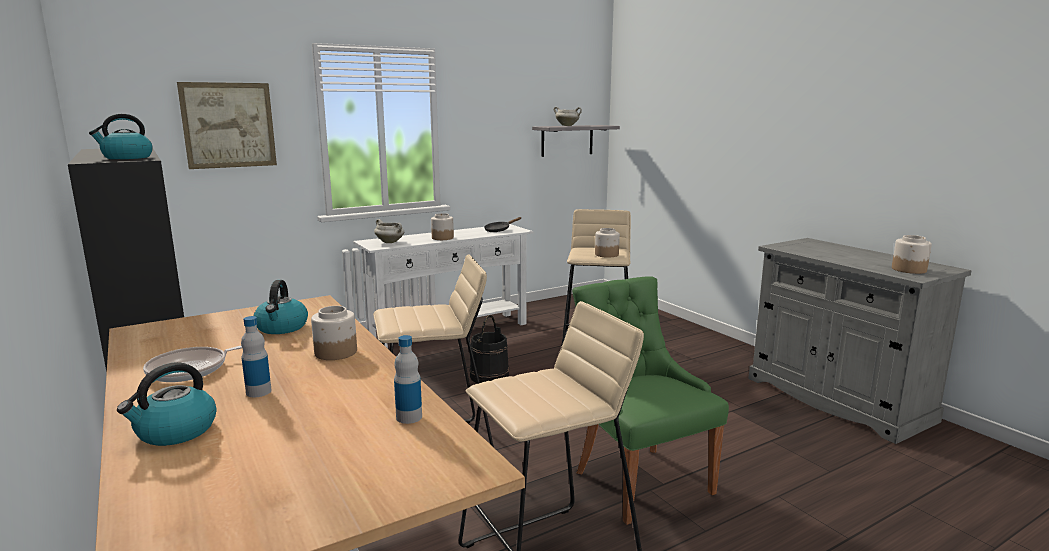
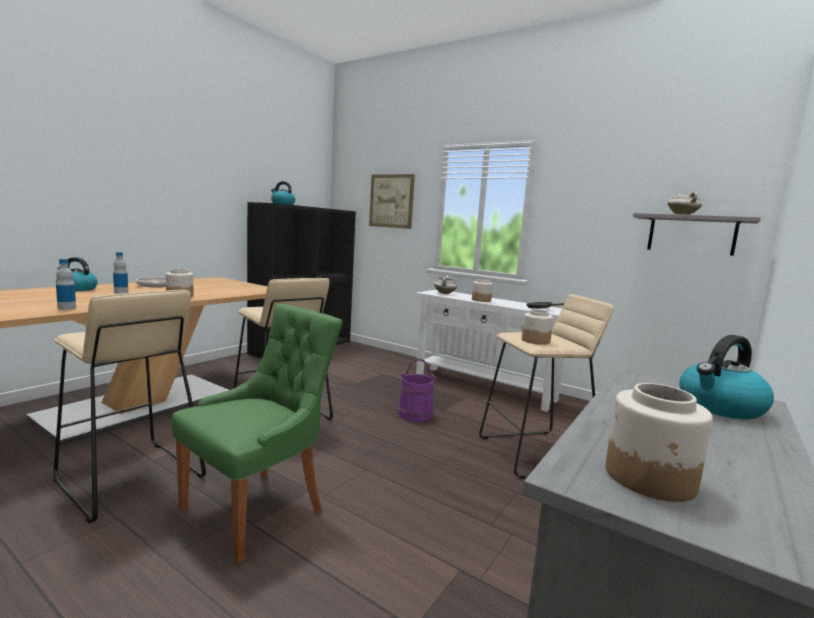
camera: 65 degrees right, 5 degrees down
(282, 328) = (223, 289): kettle -> kettle (720, 407)
(489, 376) = (415, 414): black bucket -> purple bucket

